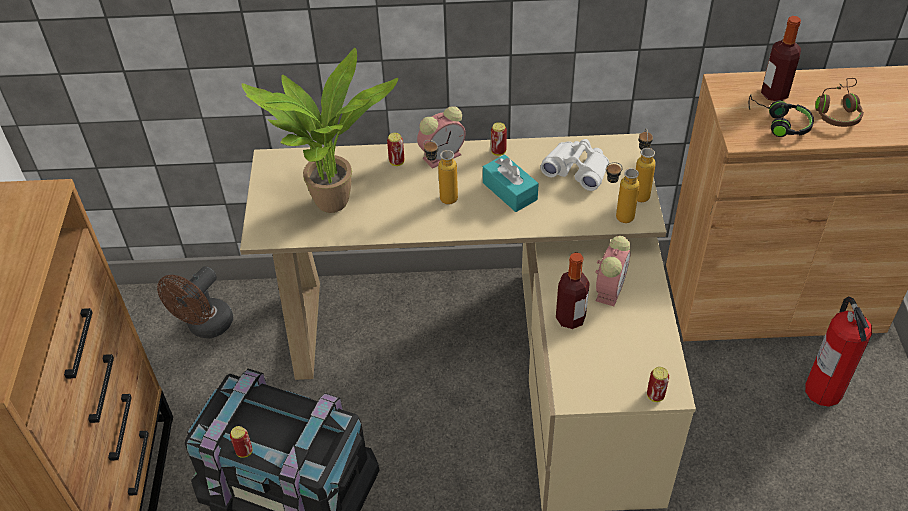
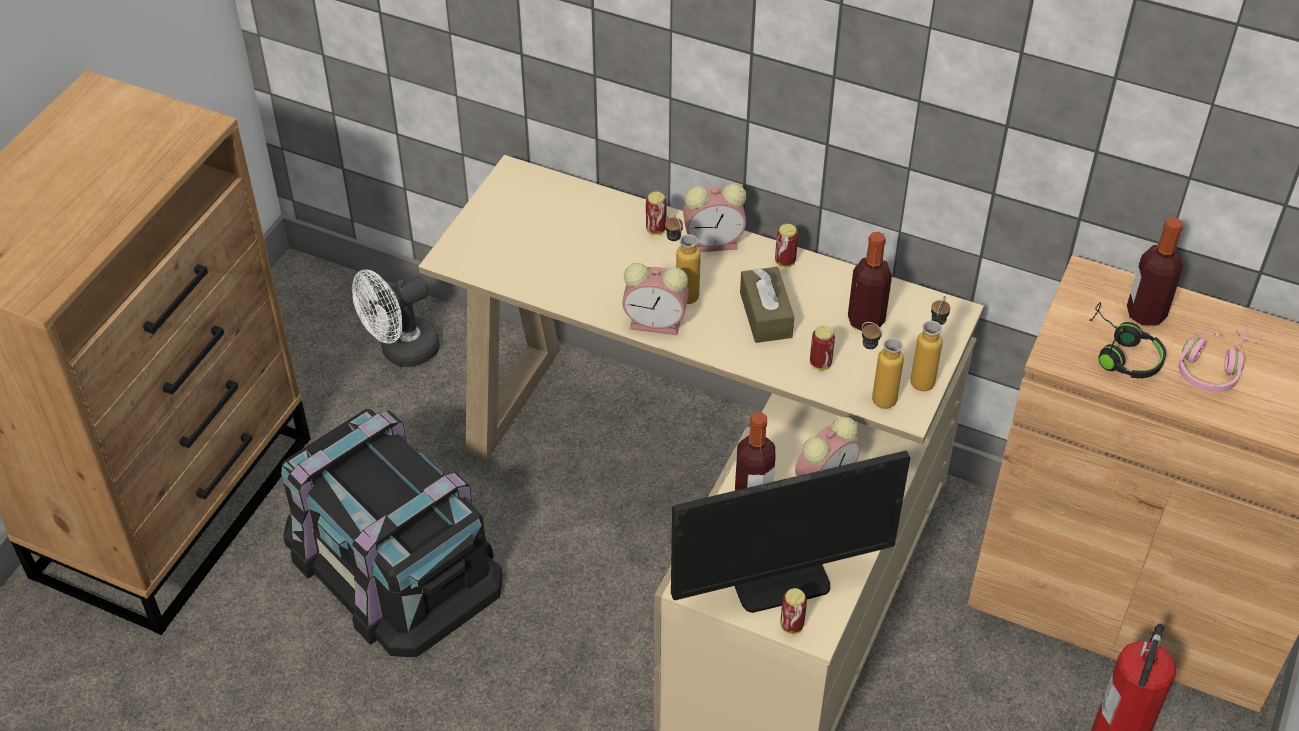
camera: 25 degrees right, 0 degrees up
(205, 327) = (401, 351): brown fan -> white fan
(244, 451) = (335, 500): can -> can (820, 364)
(334, 207) = (550, 257): potted plant -> none
(440, 224) = (657, 323): none -> alarm clock
(509, 191) = (765, 315): turquoise tissue box -> brown tissue box
(577, 170) = (866, 320): white binoculars -> bottle
(626, 367) = (780, 579): none -> monitor
(838, 111) = (1214, 367): brown headphones -> pink headphones

